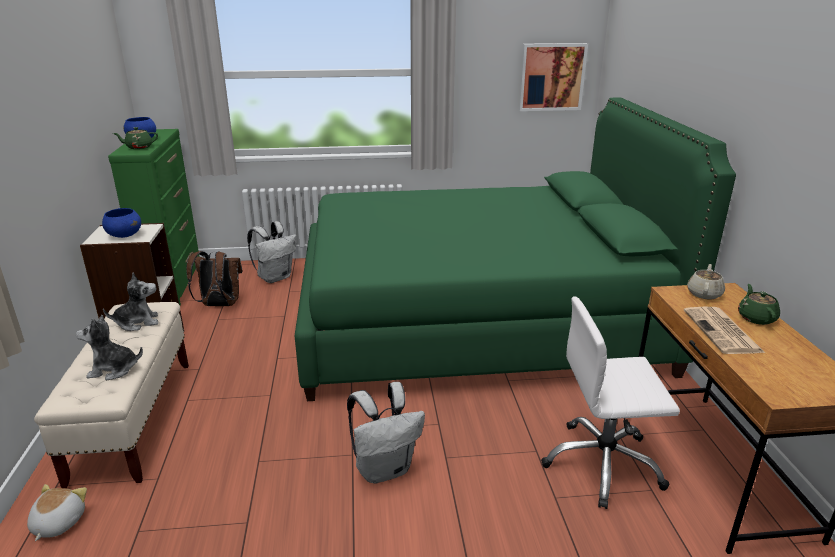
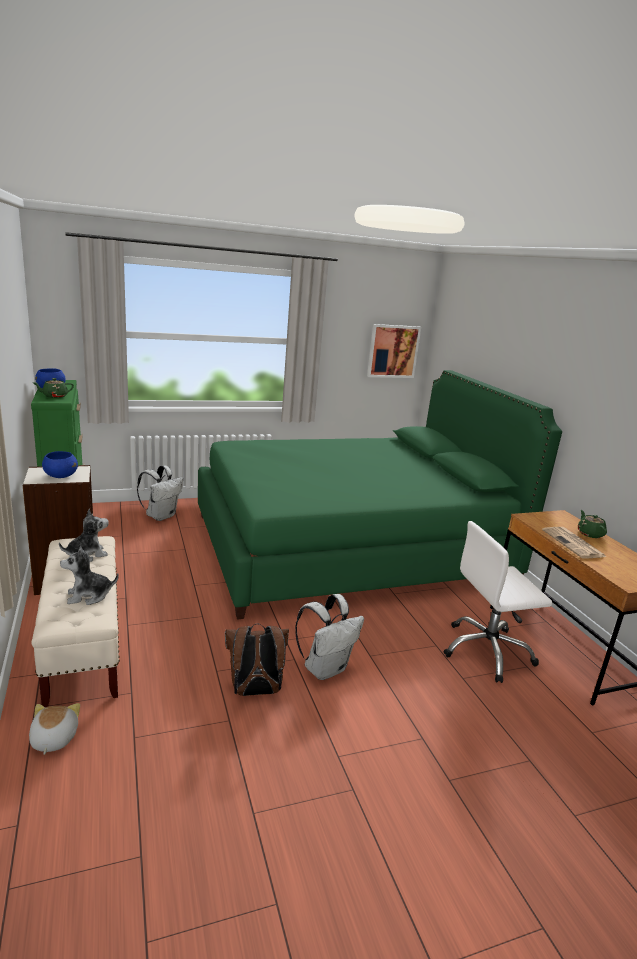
camera: 15 degrees left, 5 degrees down
(219, 305) = (119, 541): brown backpack -> brown backpack (255, 691)
(704, 293) = (549, 518): beige teapot -> none

